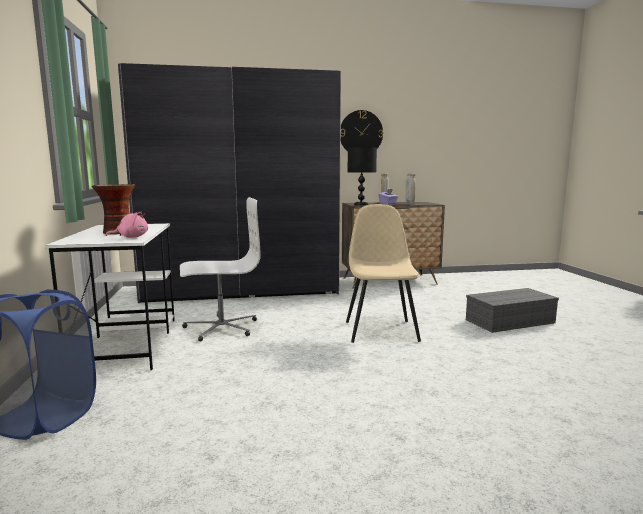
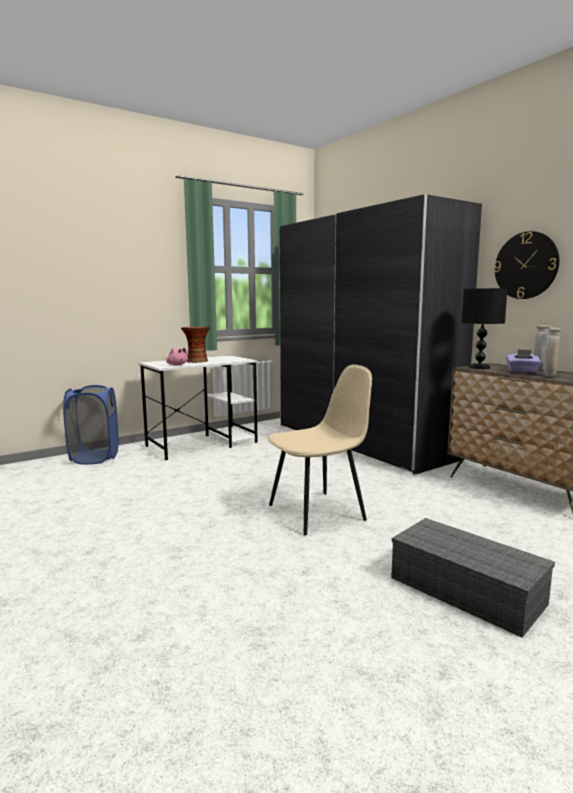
camera: 65 degrees right, 0 degrees up
(221, 327) = (256, 457): white office chair -> none

